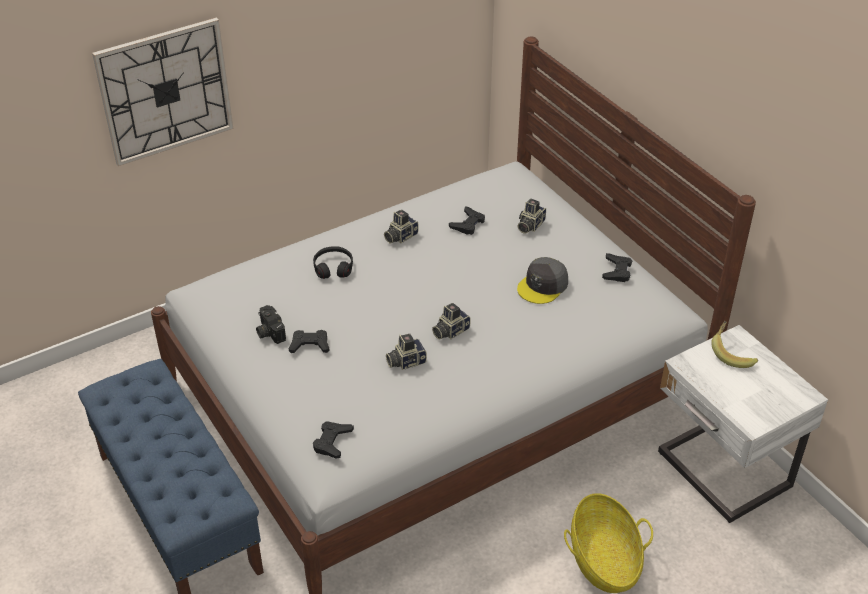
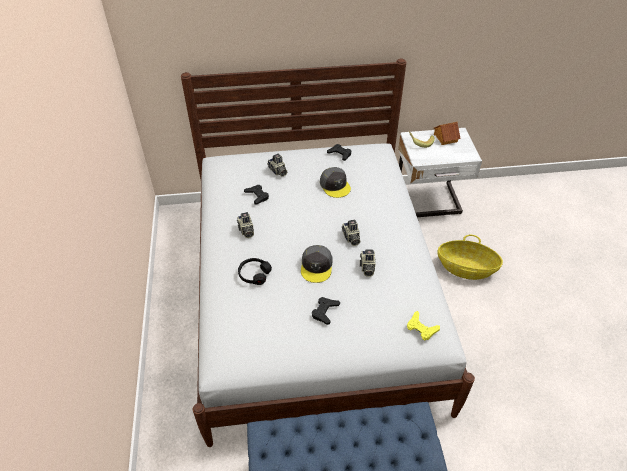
camera: 65 degrees left, 5 degrees up
(165, 91) = (81, 266): wall clock -> none
(269, 332) = (298, 331): camera -> none
(332, 442) = (421, 328): black game controller -> yellow game controller
(378, 315) = (316, 266): none -> grey cap
(772, 380) = (445, 138): none -> toy house

